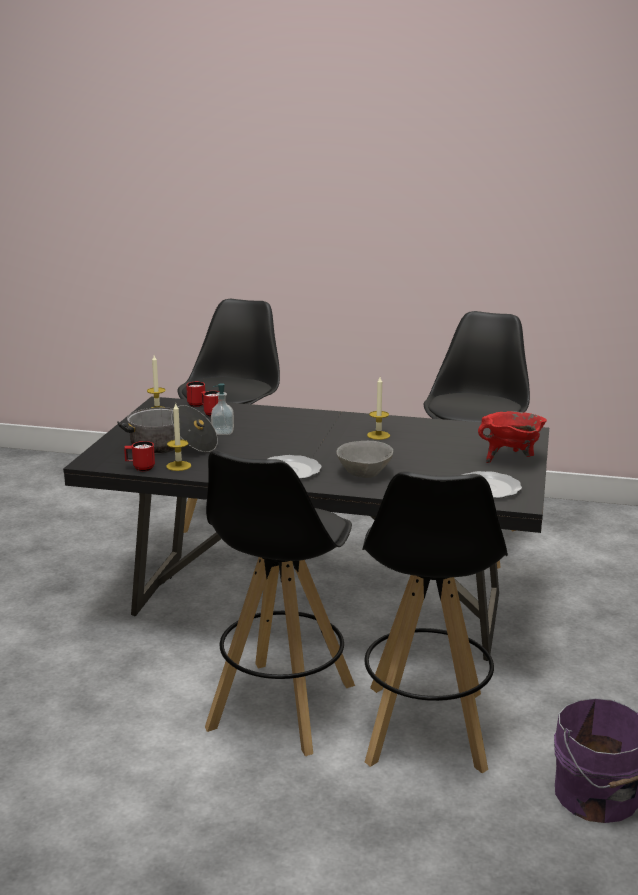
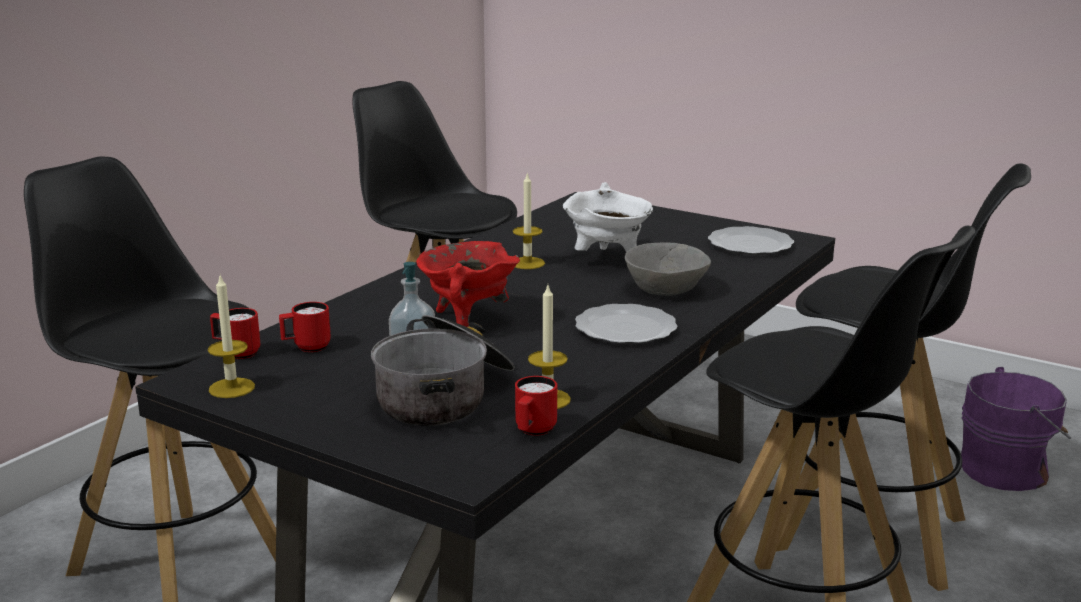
camera: 70 degrees left, 0 degrees up
(405, 453) = (608, 261): none -> white cooking pot
(511, 460) = (668, 221): red cooking pot -> red cooking pot (467, 321)

